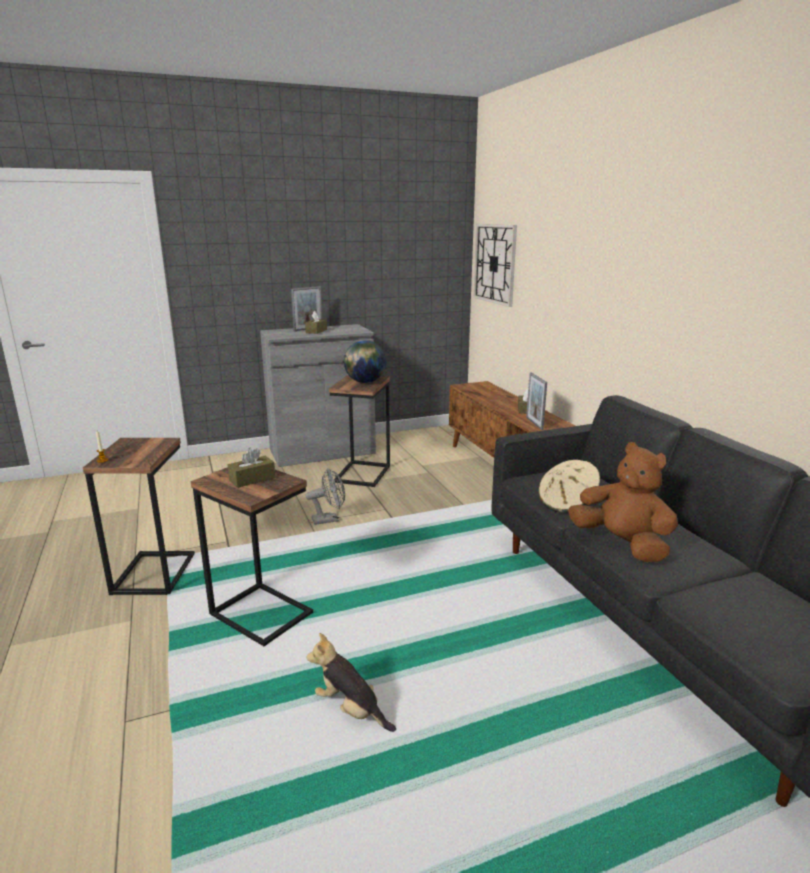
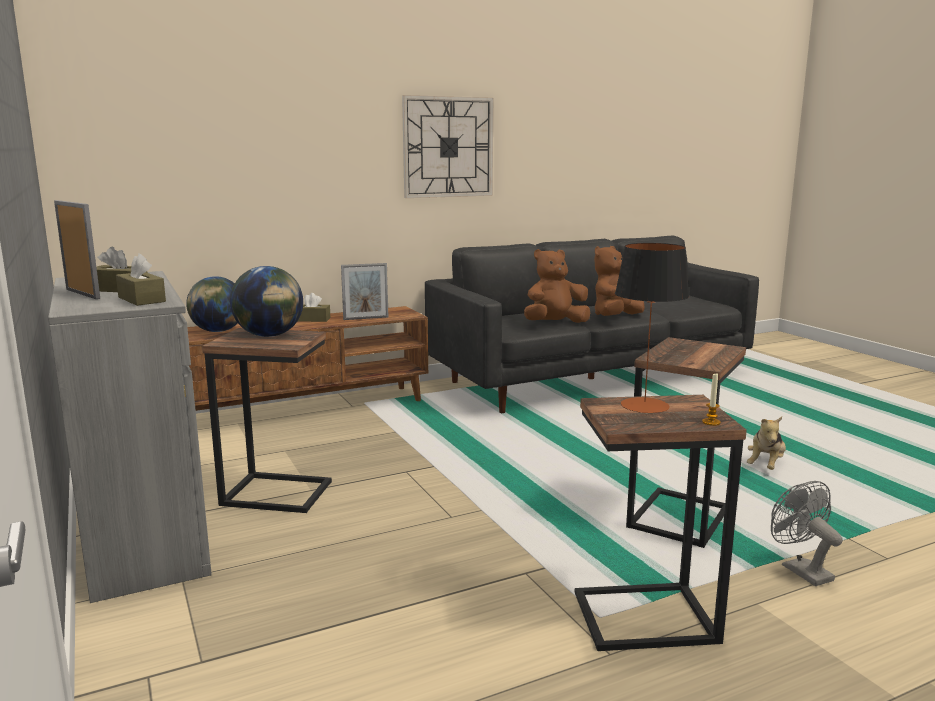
camera: 95 degrees left, 5 degrees down
(148, 449) = (644, 405): none -> table lamp
(252, 479) = (688, 351): brown tissue box -> brown tissue box (141, 299)
(329, 519) = (441, 503): grey fan -> grey fan (800, 570)
(482, 391) = (218, 331): none -> globe
(495, 264) = (129, 151): wall clock -> wall clock (448, 147)
(567, 503) = (555, 324): beige hat -> brown plush toy

